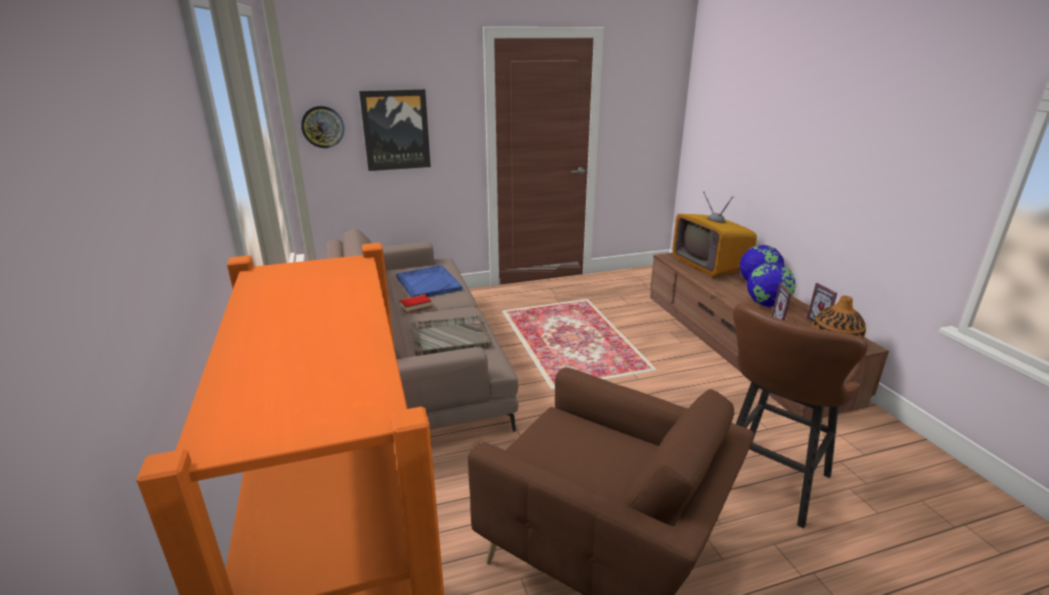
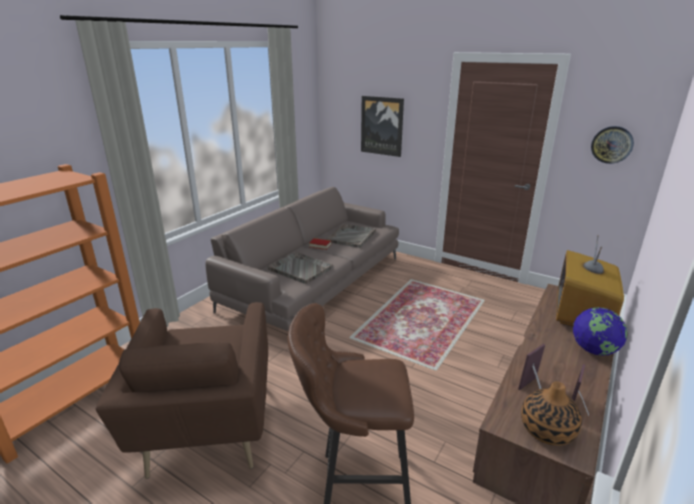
camera: 50 degrees right, 0 degrees up
(323, 127) = (340, 117): wall clock -> wall clock (612, 144)
(428, 283) = (352, 236): blue tray -> grey tray
(767, 305) = (557, 367): globe -> none

